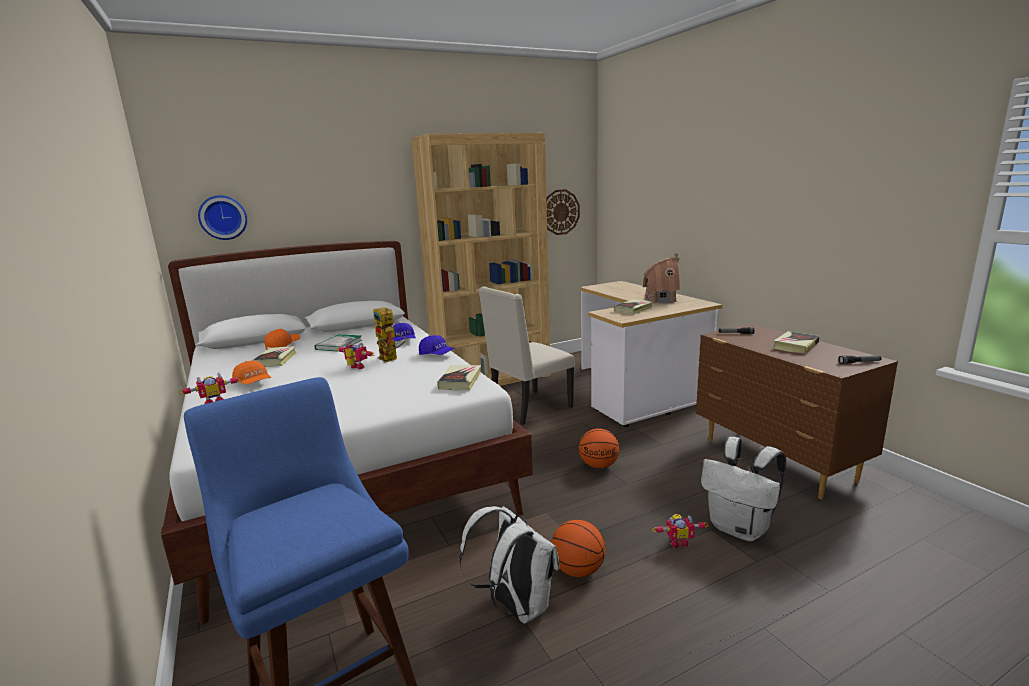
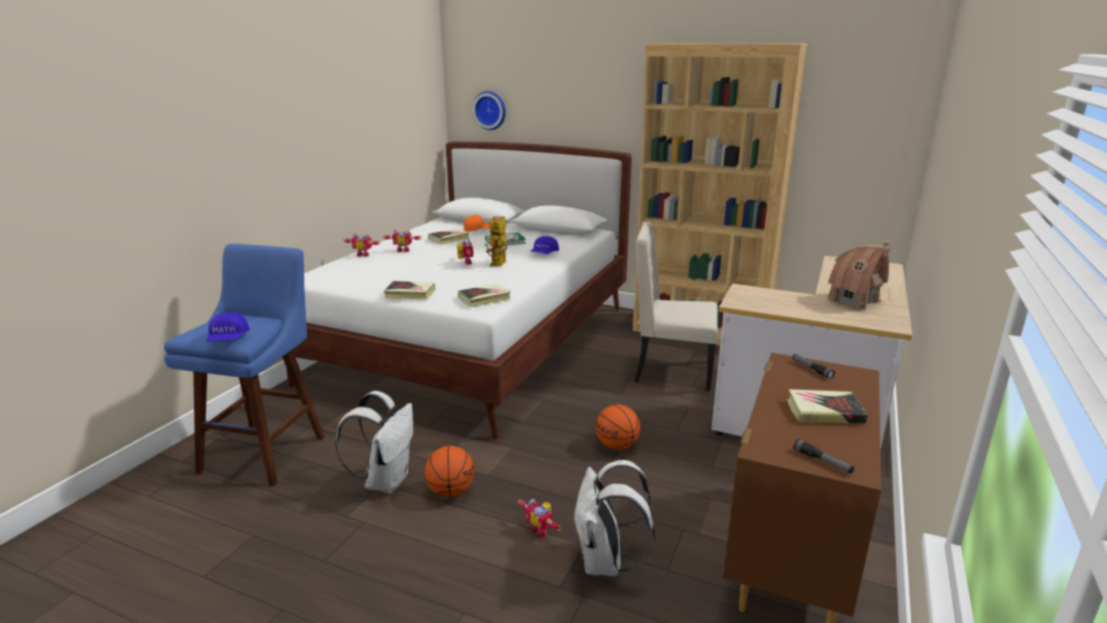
camera: 50 degrees right, 5 degrees up
(253, 383) = (403, 250): orange cap -> toy robot
(437, 355) = (530, 273): blue cap -> blue cap (228, 339)
(560, 212) = (857, 149): wall clock -> none
(633, 309) = (782, 299): book -> book (410, 294)

